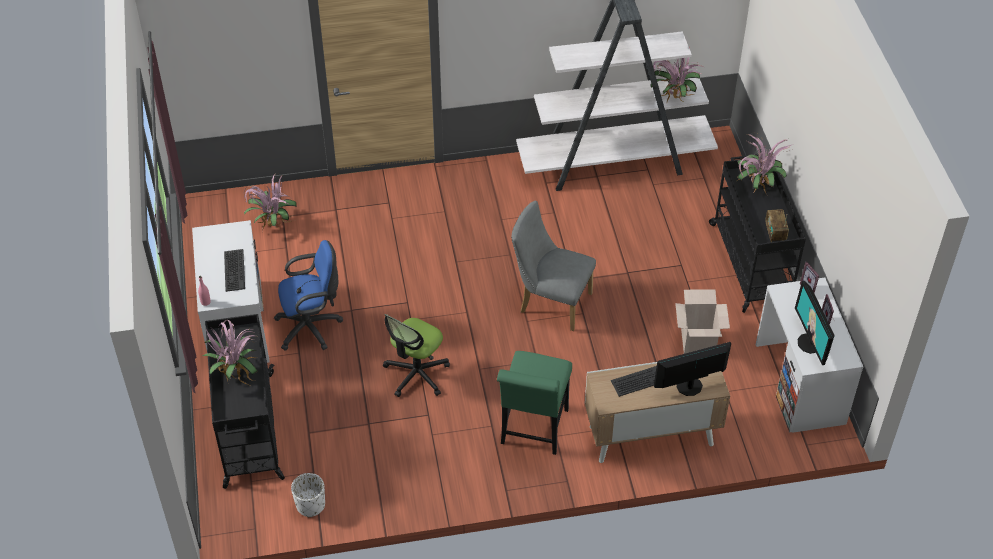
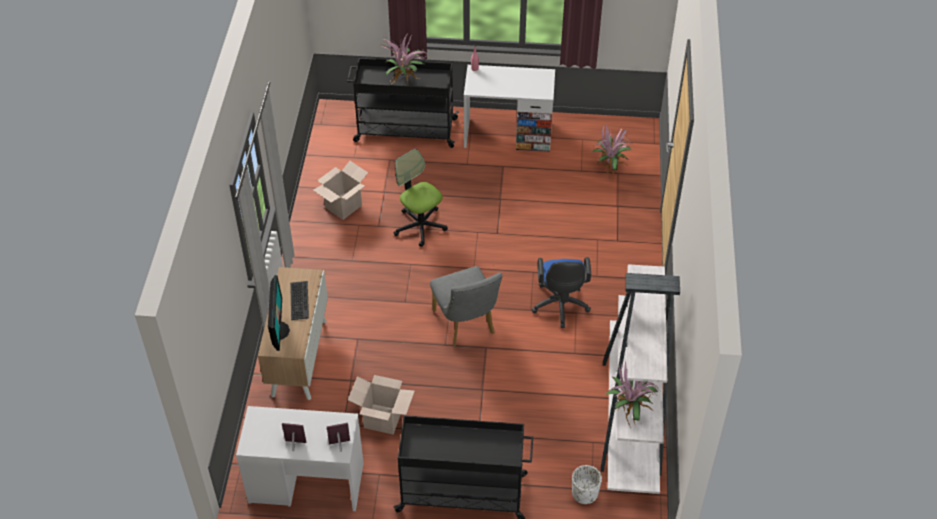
camera: 105 degrees right, 0 degrees up
(234, 270) = (501, 85): keyboard -> none
(310, 505) = (327, 152): white planter -> white planter (585, 493)
(312, 327) = (490, 174): blue office chair -> blue office chair (560, 307)
(405, 459) = (343, 206): none -> cardboard box
(533, 431) = (336, 284): green chair -> none
(550, 302) = (466, 325): grey chair -> grey chair turned 120 degrees clockwise
(757, 187) = (489, 450): potted plant -> none
(775, 233) = (422, 445): radio -> none
(809, 343) = (278, 423): monitor -> none

